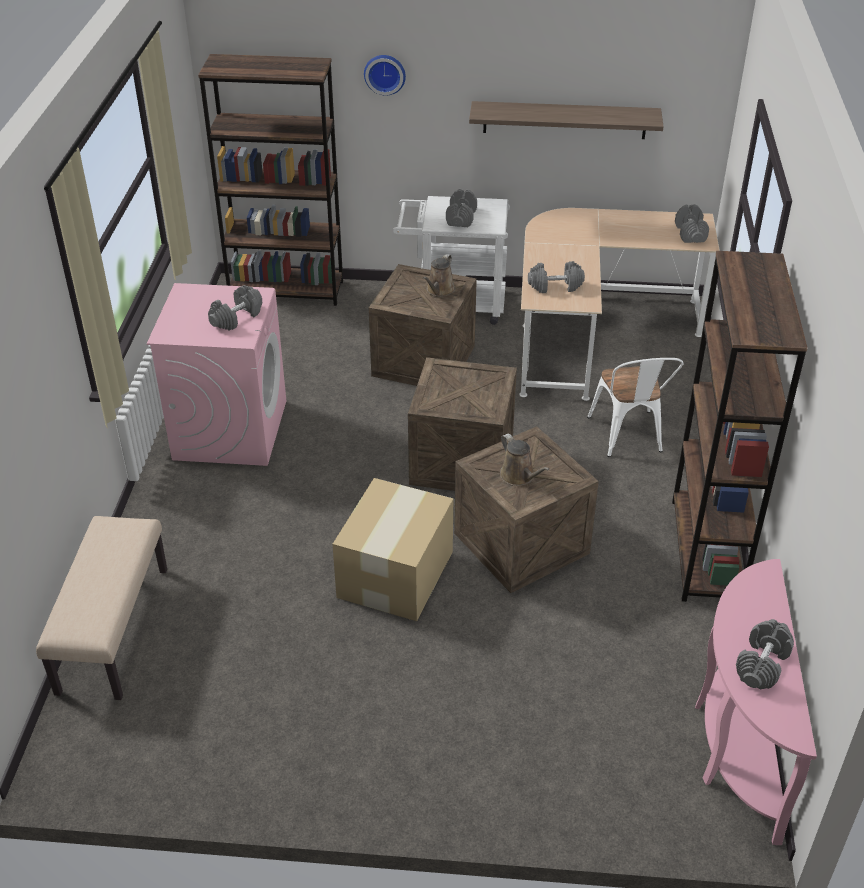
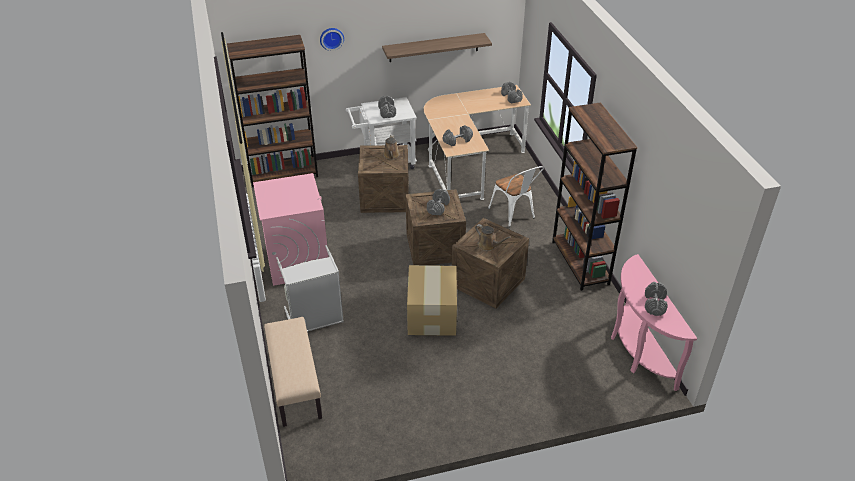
camera: 20 degrees left, 0 degrees up
(204, 531) = (315, 319): none -> grey laundry basket
(236, 318) = (302, 194): grey dumbbell -> grey dumbbell (438, 207)

